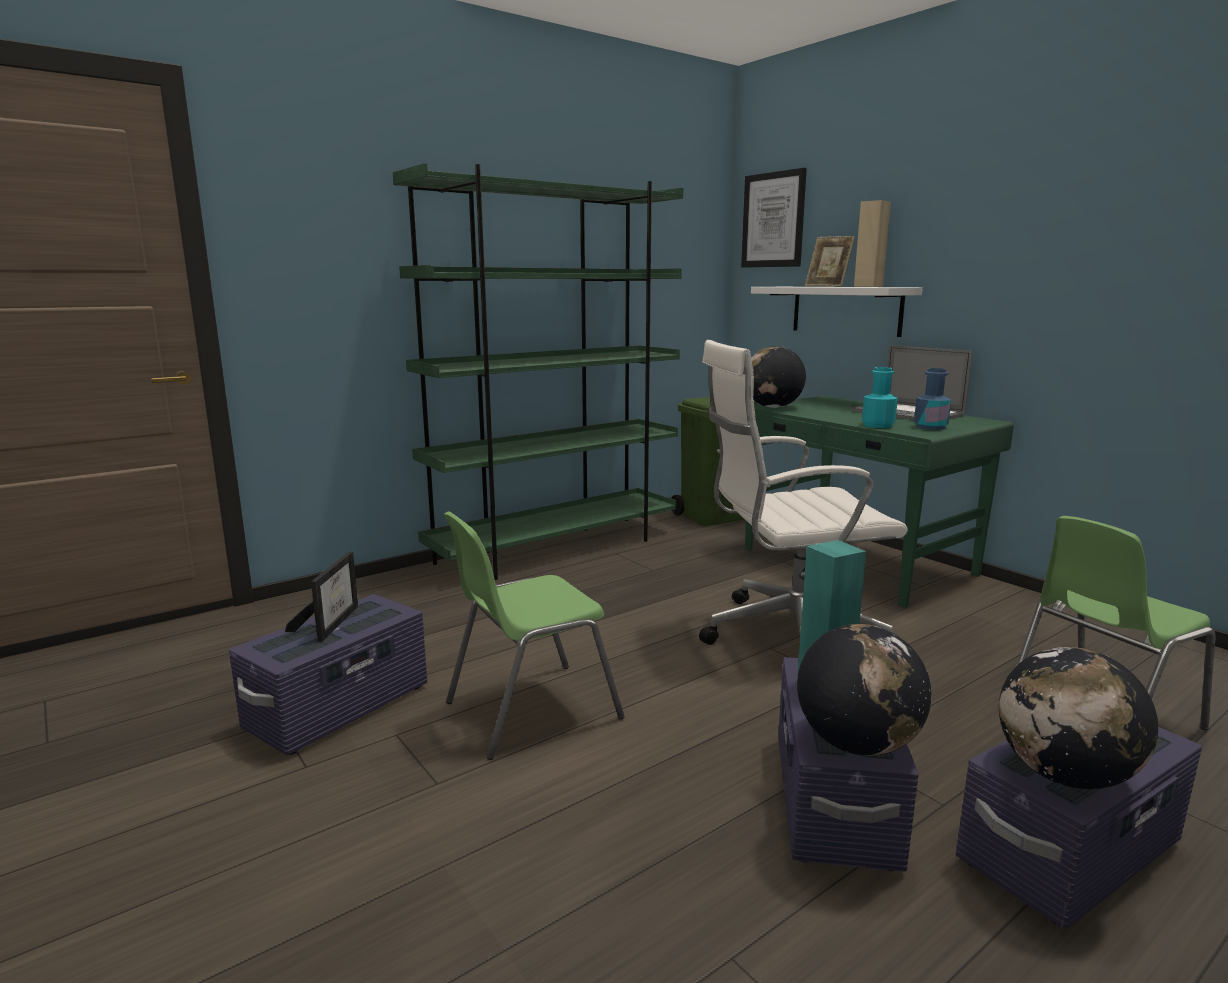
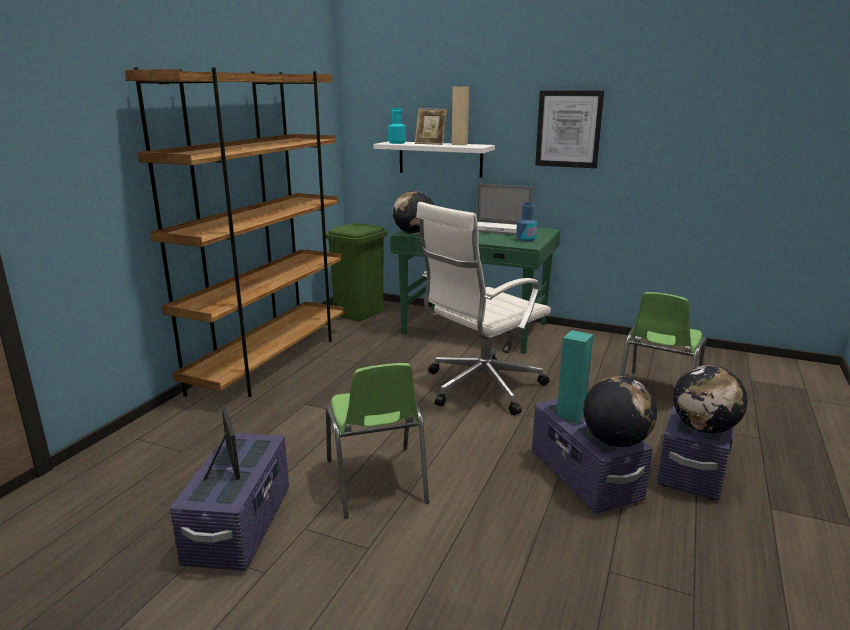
camera: 30 degrees left, 5 degrees up
(529, 710) = (376, 482): green chair -> green chair turned 45 degrees counterclockwise
(556, 549) = (271, 361): green bookcase -> brown bookcase
(773, 220) = (375, 92): picture -> picture (568, 129)
(878, 425) = (497, 242): turquoise bottle -> turquoise bottle (397, 143)

